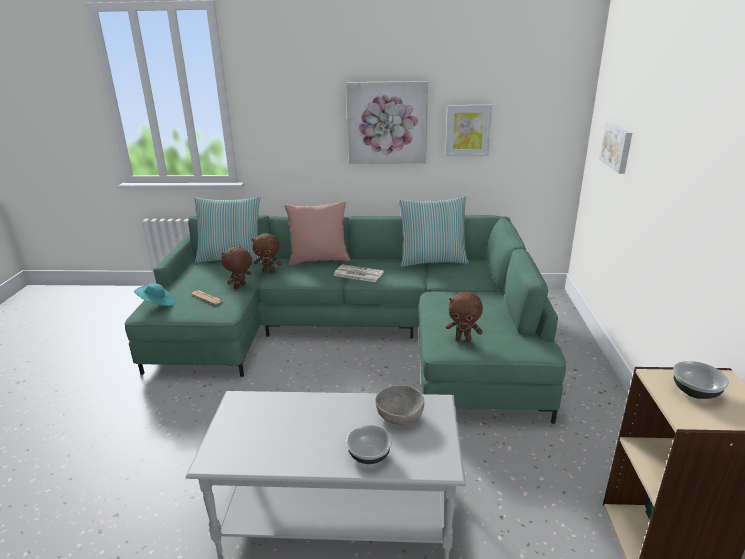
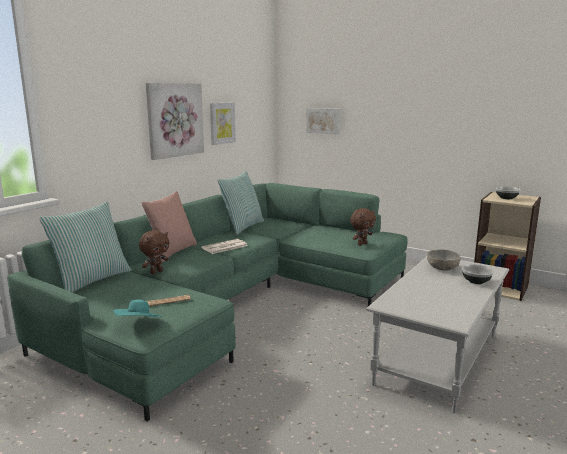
camera: 60 degrees left, 10 degrees down
(240, 287) = (168, 286): brown plush toy -> none

